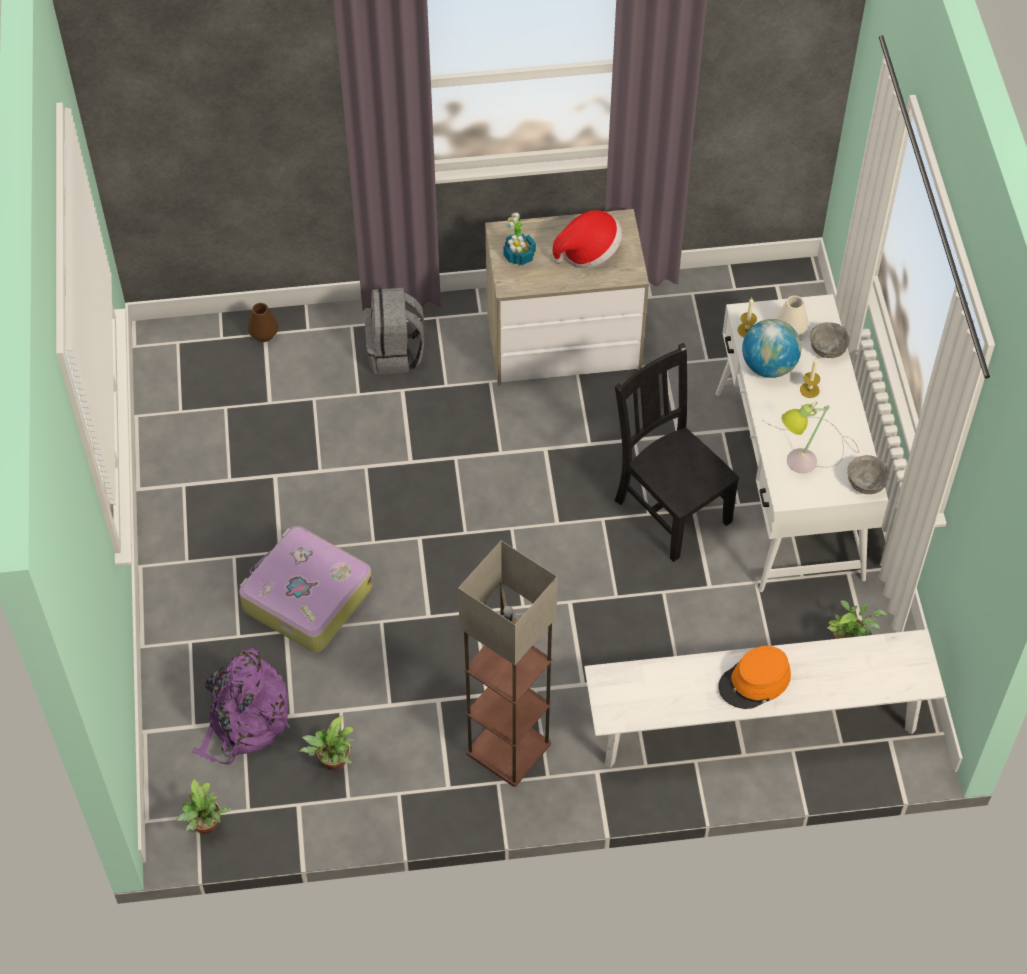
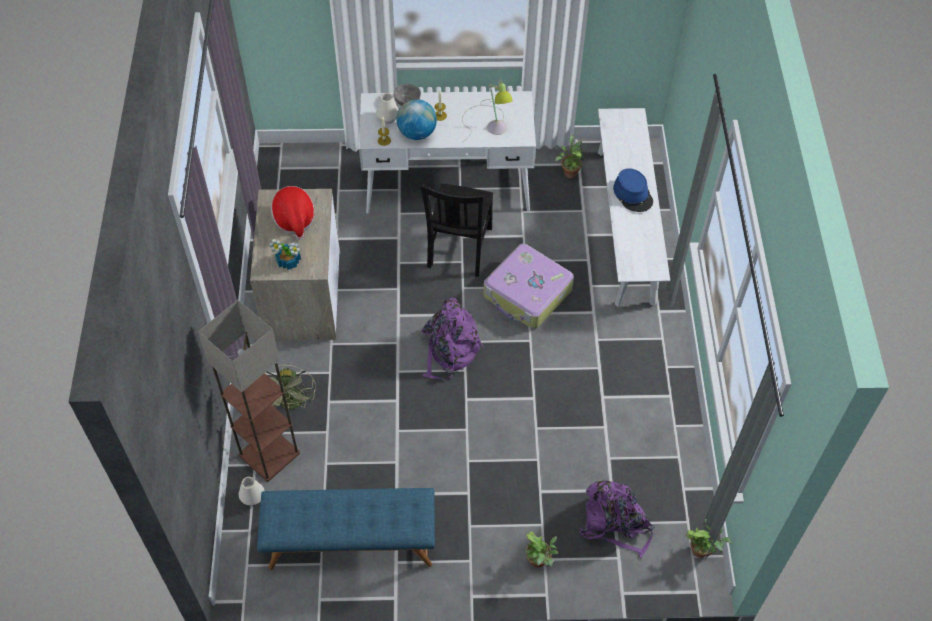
camera: 85 degrees left, 0 degrees up
(207, 437) = (350, 543): none -> blue bench
(264, 334) = (252, 497): brown vase -> white vase
(306, 598) = (512, 477): suitcase -> suitcase (527, 294)
(333, 763) = (651, 465): potted plant -> potted plant (539, 561)
(395, 353) = (292, 404): grey backpack -> green fan
(495, 512) = (449, 350): none -> purple backpack
(510, 748) = (641, 357): floor lamp -> floor lamp (269, 453)
(670, 508) = (459, 249): black chair -> black chair turned 45 degrees counterclockwise
(754, 682) = (633, 194): orange hat -> blue hat
(866, 483) = (518, 99): grey bowl -> none

